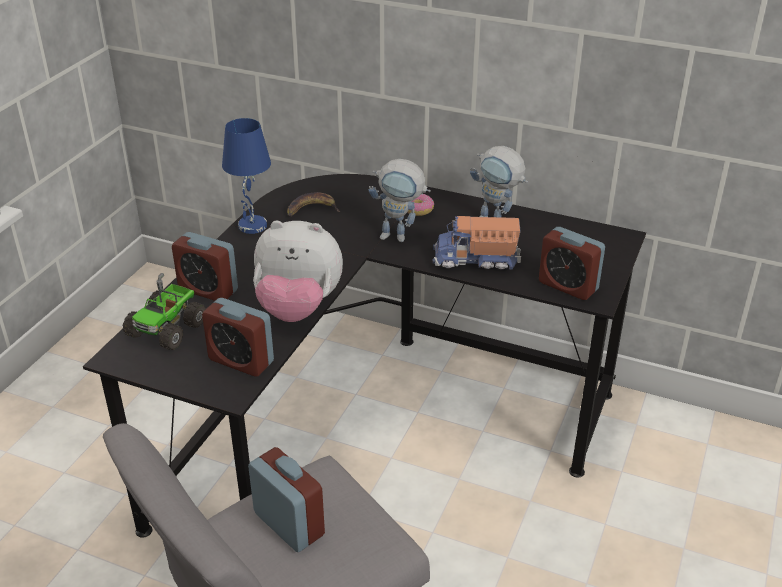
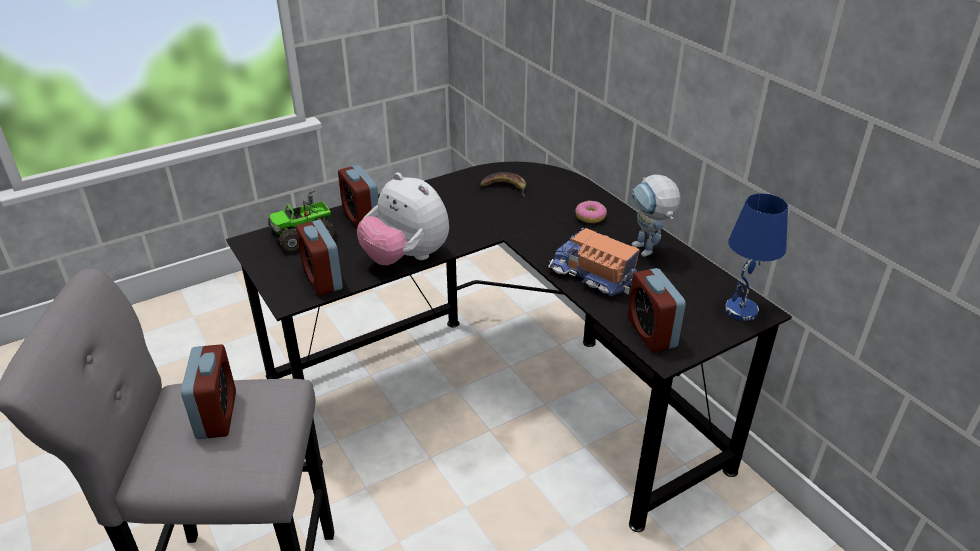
camera: 35 degrees right, 0 degrees up
(252, 226) = (446, 184): blue table lamp -> blue table lamp (741, 311)
(400, 237) = (549, 233): toy robot -> none

